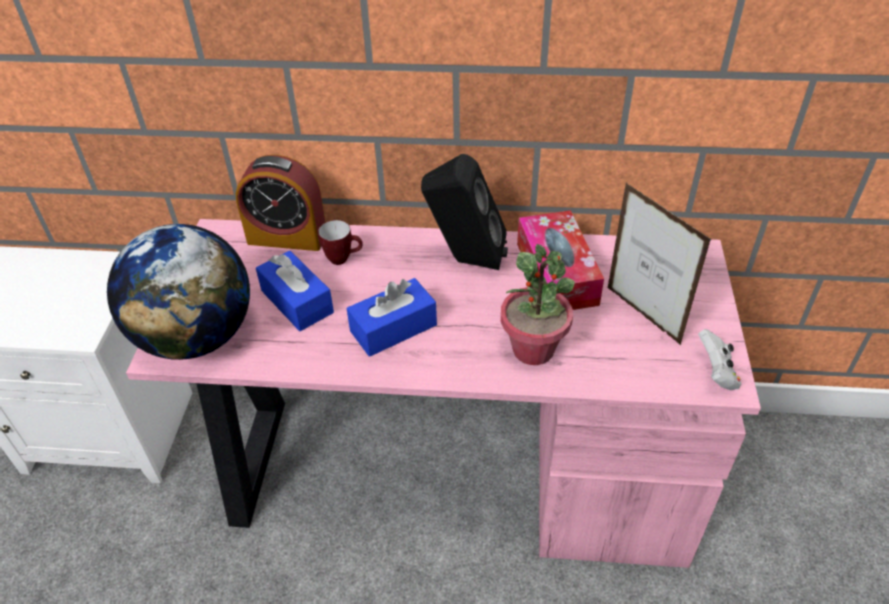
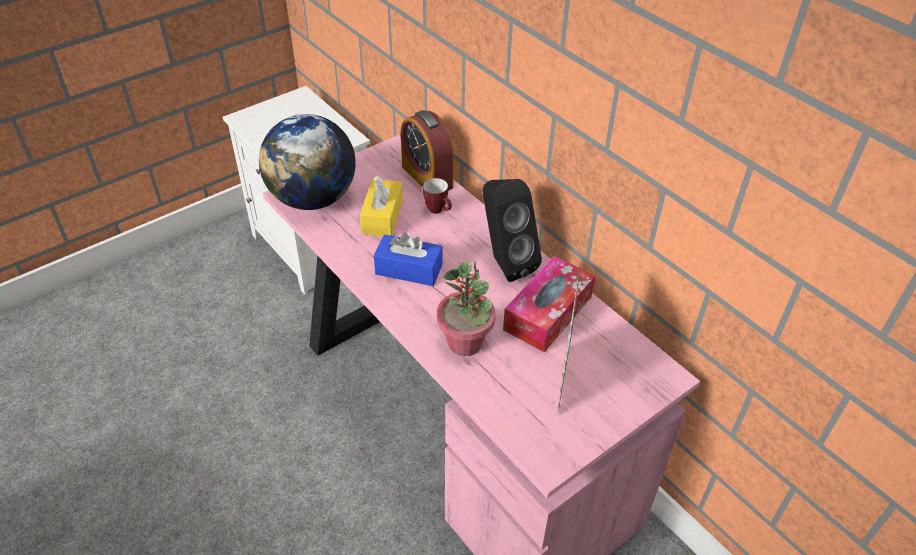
camera: 45 degrees right, 0 degrees up
(297, 301) = (382, 217): blue tissue box -> yellow tissue box
(716, 373) = (552, 450): white game controller -> none

